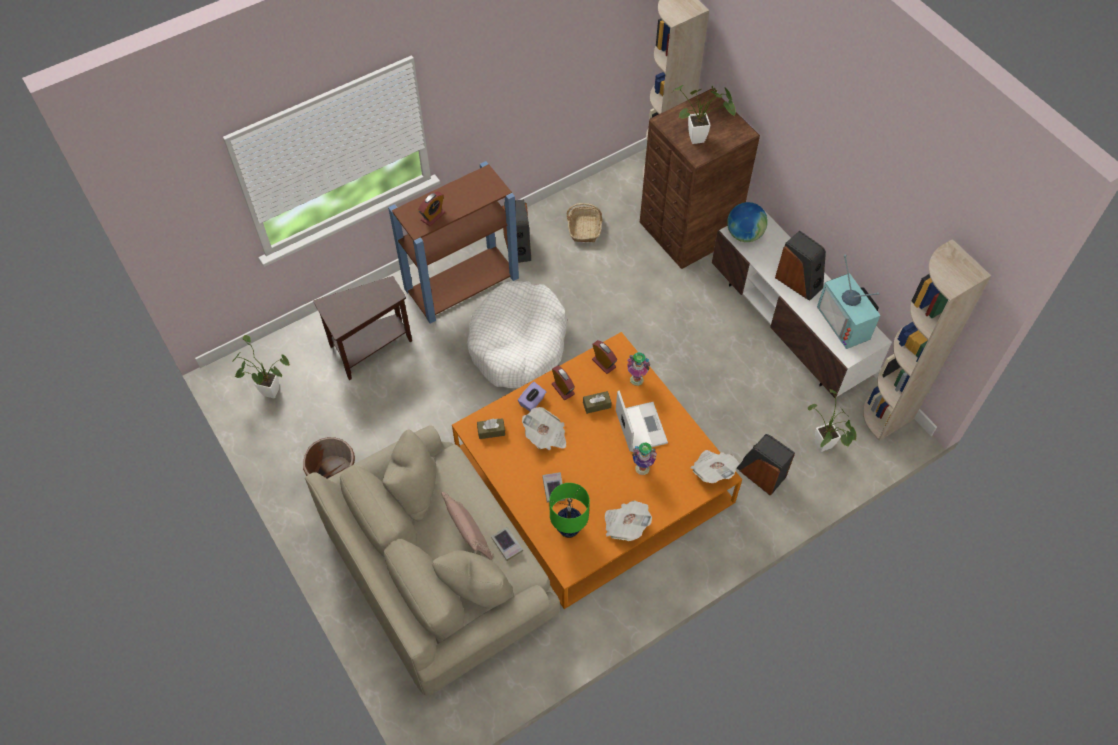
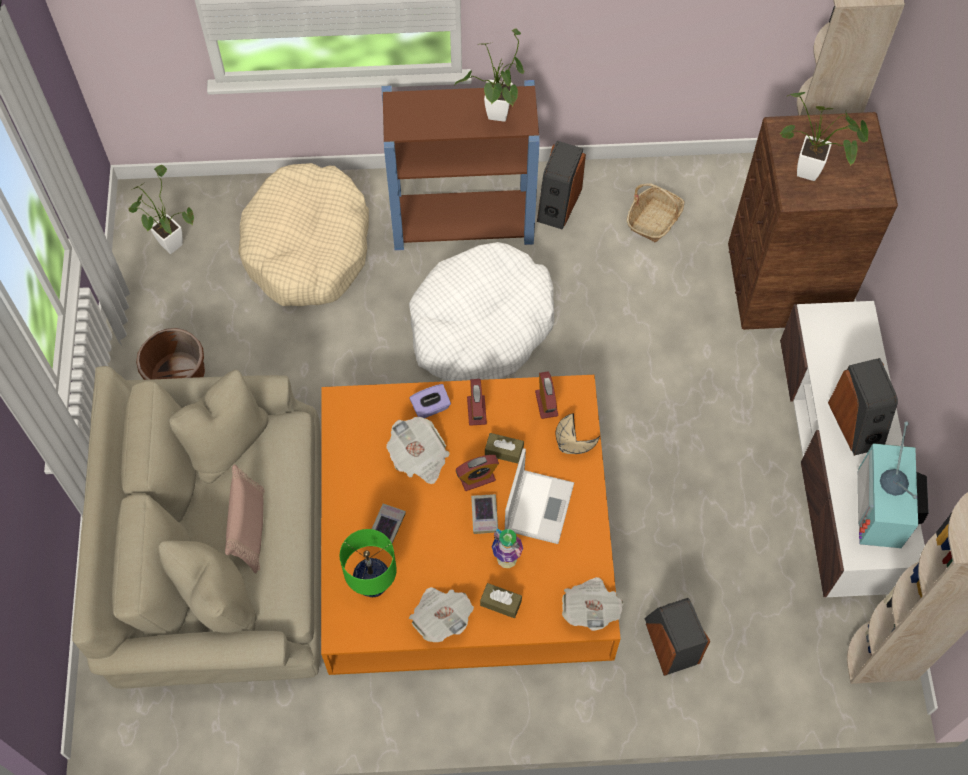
camera: 30 degrees right, 5 degrees up
(369, 349) = (307, 247): brown side table -> beige dog bed
(433, 216) = (425, 122): alarm clock -> alarm clock (477, 478)
(491, 431) = (360, 419): brown tissue box -> brown tissue box (500, 603)
(507, 544) = (284, 565): book -> book (484, 515)
(637, 379) = (573, 444): vase -> beige bowl
(744, 234) = (826, 326): globe -> none
(824, 448) = (774, 654): potted plant -> potted plant (496, 118)

